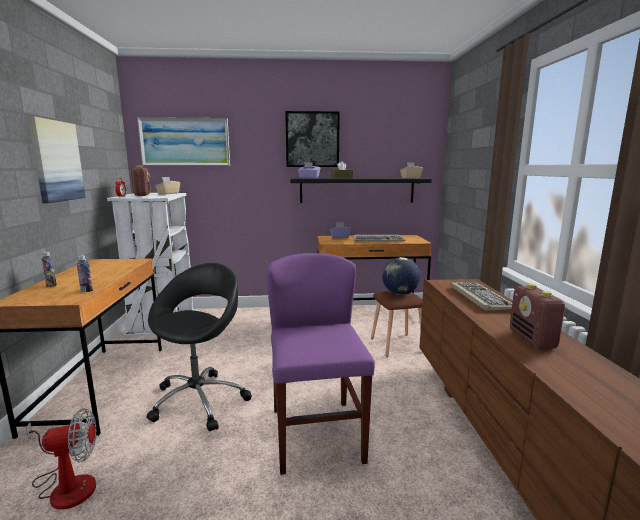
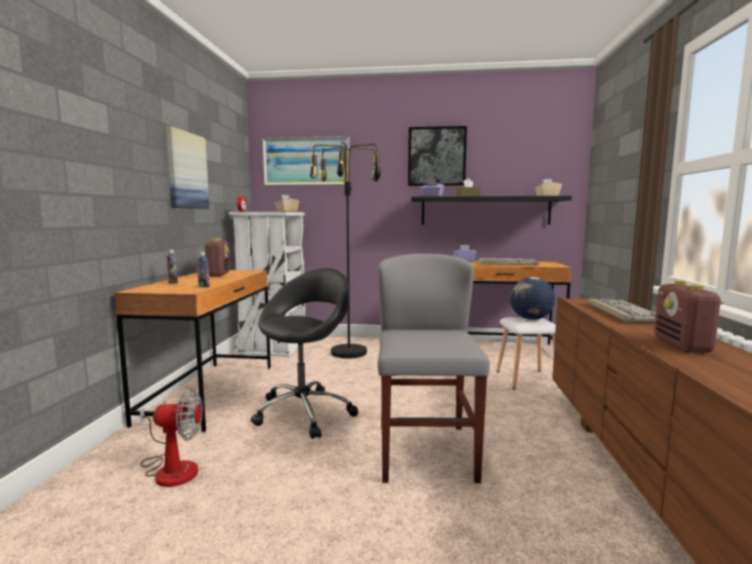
camera: 10 degrees right, 5 degrees down
(142, 195) = (262, 211): radio -> radio (218, 274)
(236, 327) = (348, 353): none -> floor lamp
(316, 434) = (425, 452): purple chair -> grey chair
(396, 345) = (526, 379): brown stool -> white stool

